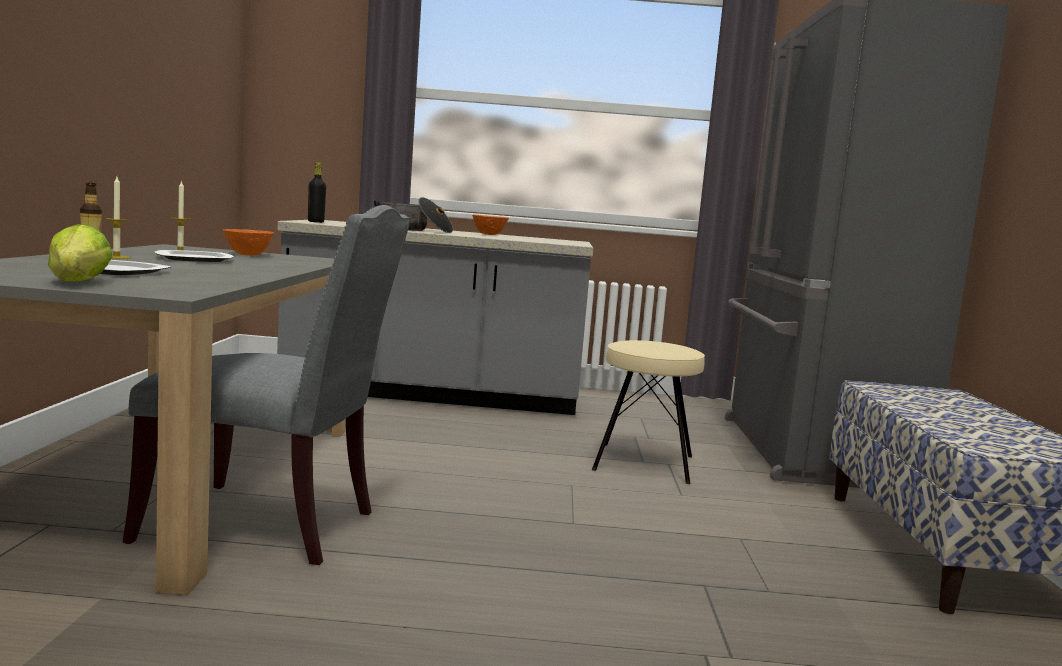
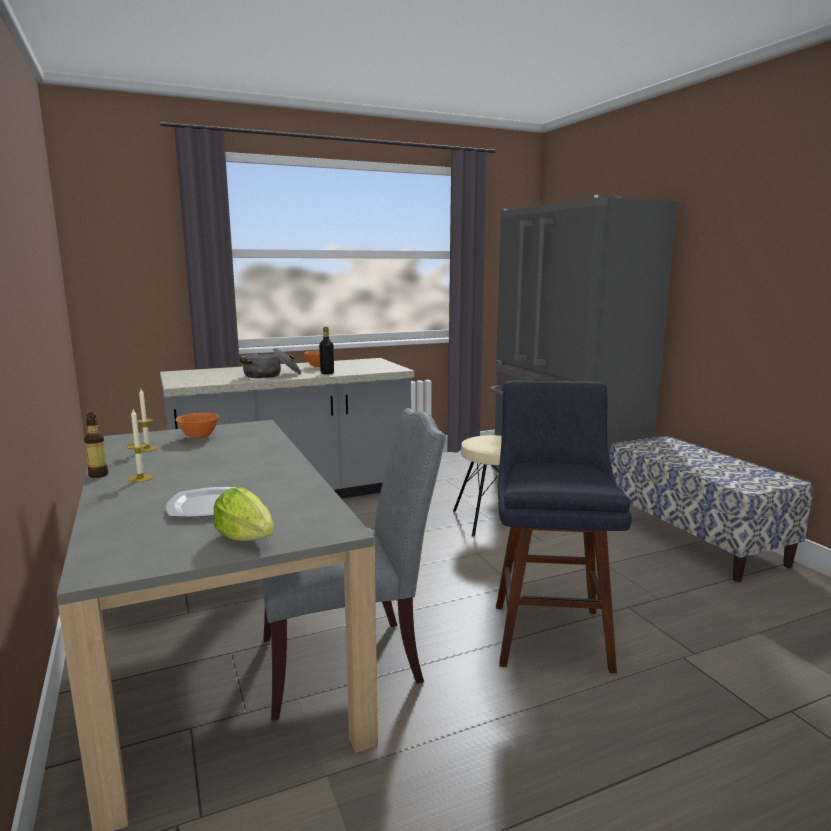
camera: 25 degrees left, 5 degrees up
(193, 259) = (190, 459): plate -> none
(316, 222) = (186, 381): black bottle -> black bottle (327, 373)
(549, 572) = (549, 630): none -> blue stool

